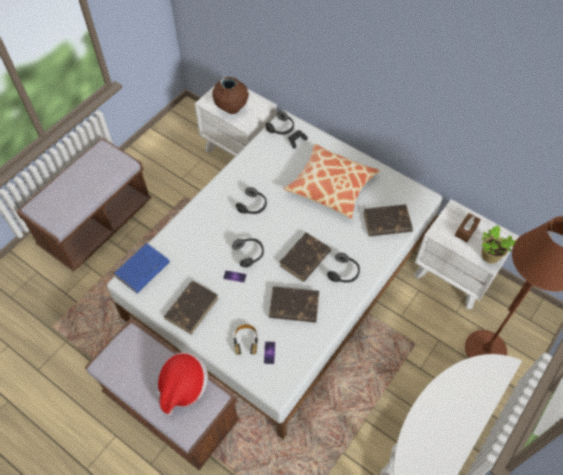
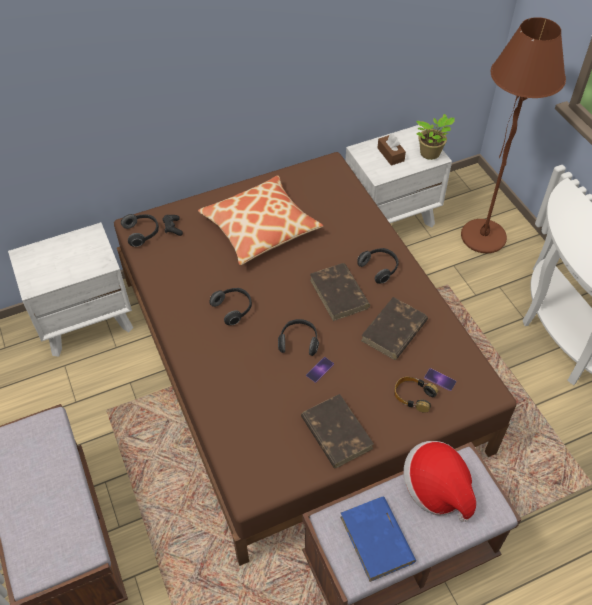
camera: 60 degrees left, 5 degrees down
(142, 270) = (245, 466): blue book -> blue book (377, 540)
(232, 109) = (68, 266): brown vase -> none
(282, 277) = (297, 361): white bed -> brown bed
(386, 222) = (340, 206): brown book -> none

